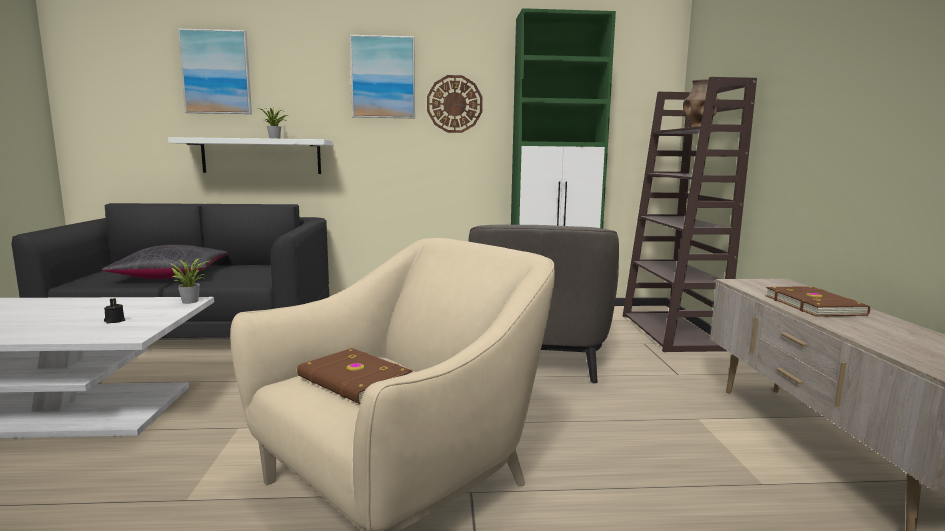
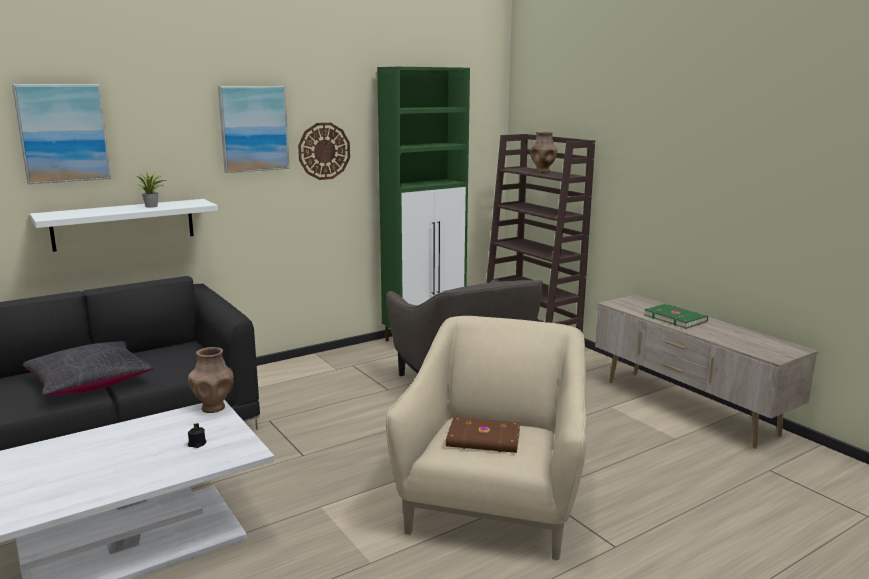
camera: 30 degrees left, 5 degrees up
(190, 301) = (214, 407): potted plant -> brown vase
(814, 305) = (675, 318): brown book -> green book

